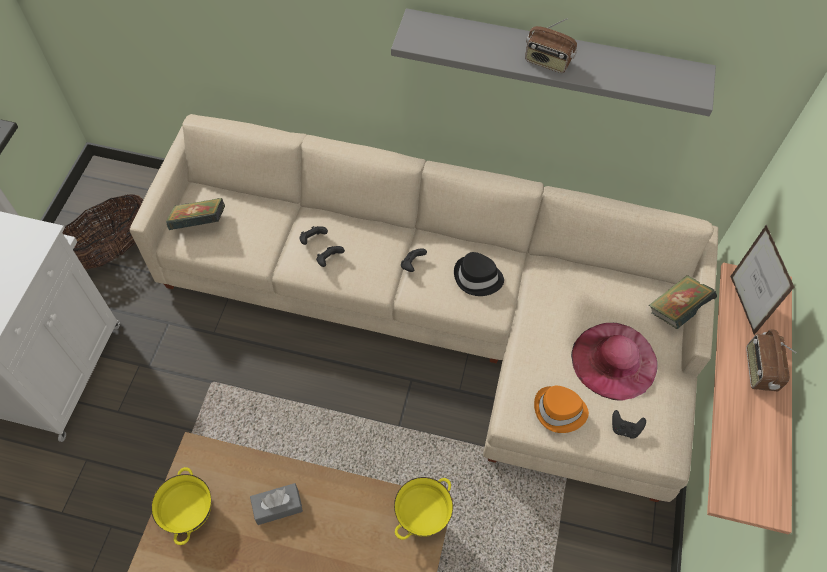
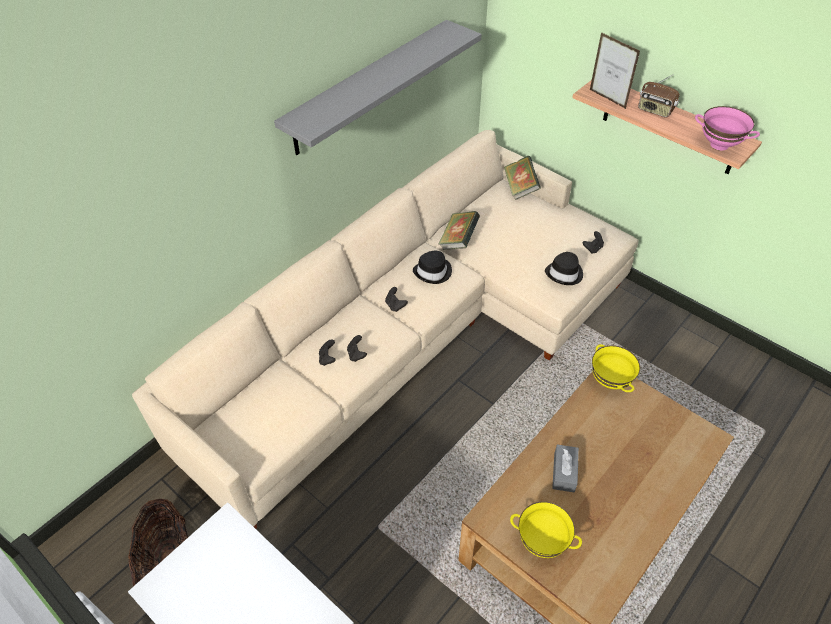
camera: 60 degrees left, 10 degrees down
(199, 223) = (249, 436): book -> book (458, 240)
(547, 62) = (388, 77): radio -> none
(559, 411) = (564, 273): orange hat -> black hat
(614, 360) = (541, 231): pink hat -> none
(737, 473) = (719, 145): none -> pink bowl
(741, 305) = (607, 99): picture frame -> picture frame turned 150 degrees counterclockwise

